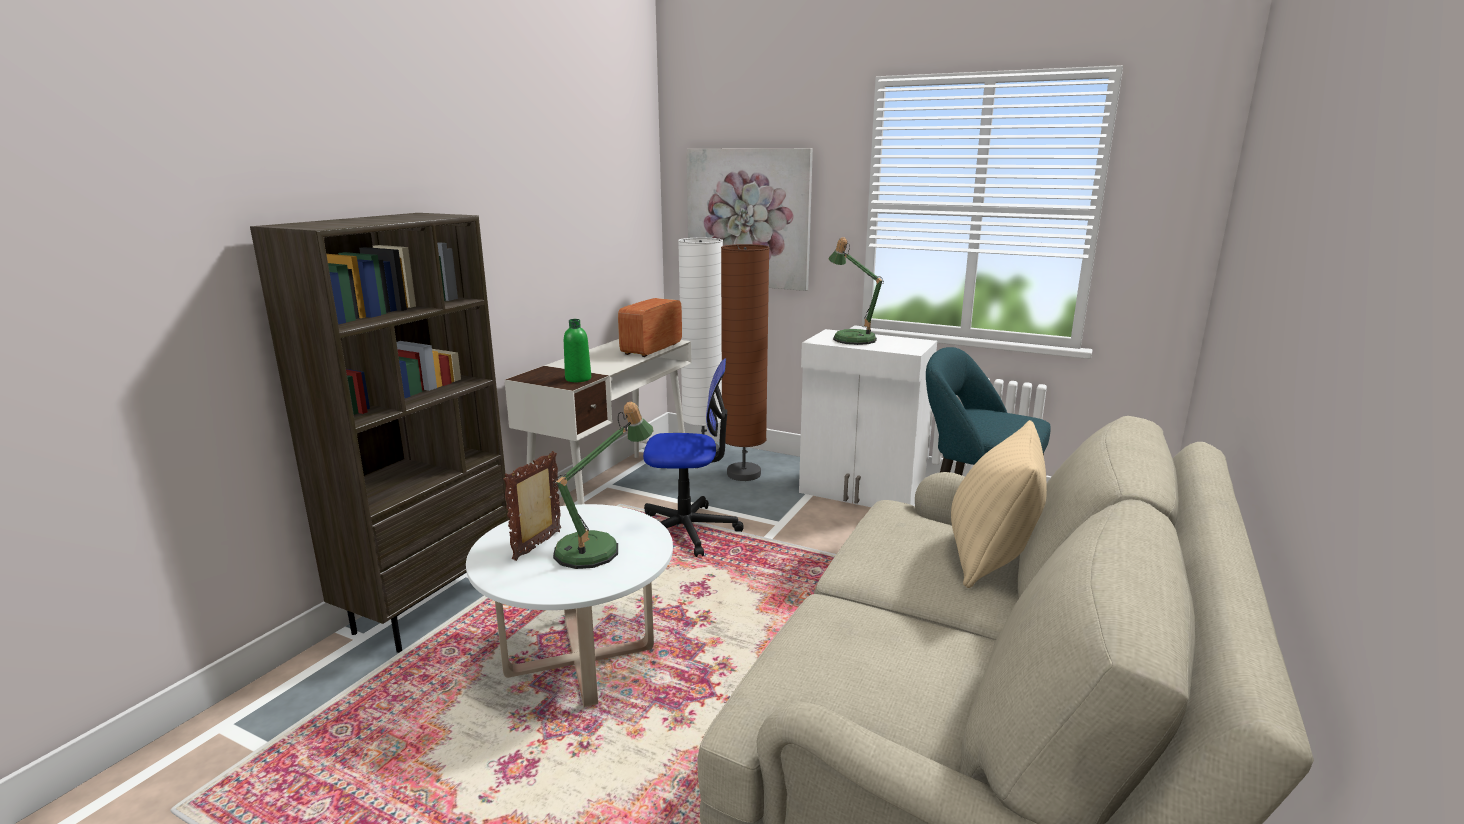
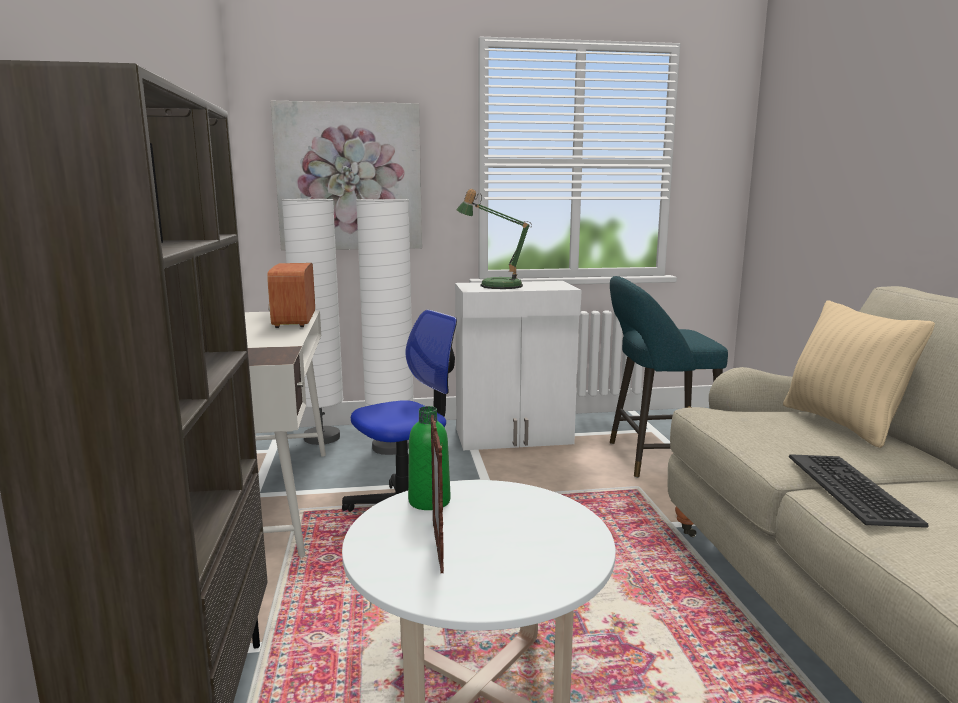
camera: 35 degrees left, 5 degrees down
(578, 379) = (273, 354): green bottle -> green bottle (429, 501)
(597, 548) = (508, 527): table lamp -> none
(744, 474) = (391, 447): brown floor lamp -> white floor lamp
(851, 608) = (852, 489): none -> keyboard

